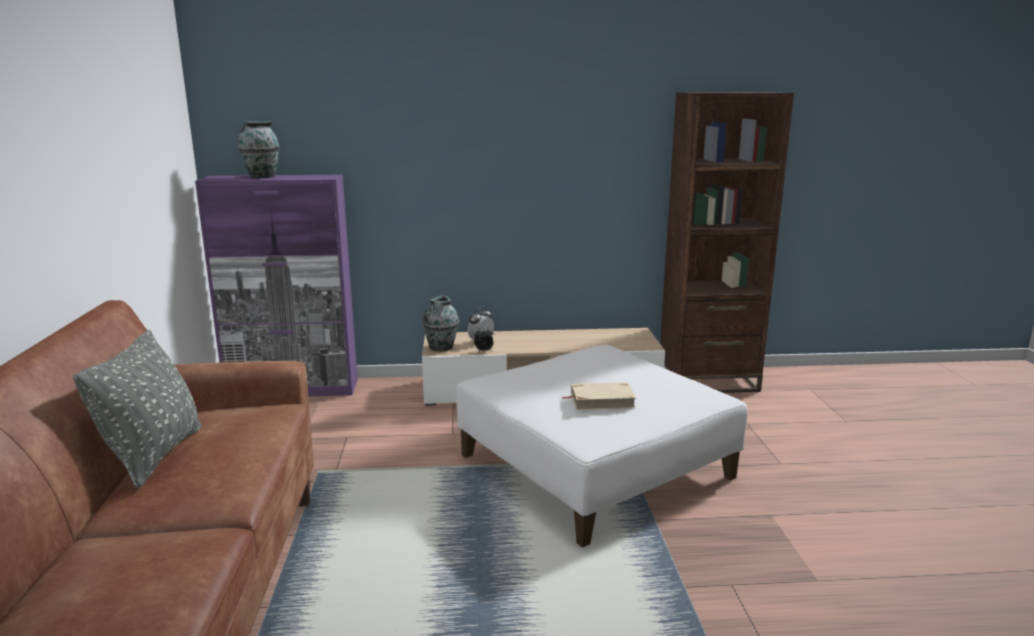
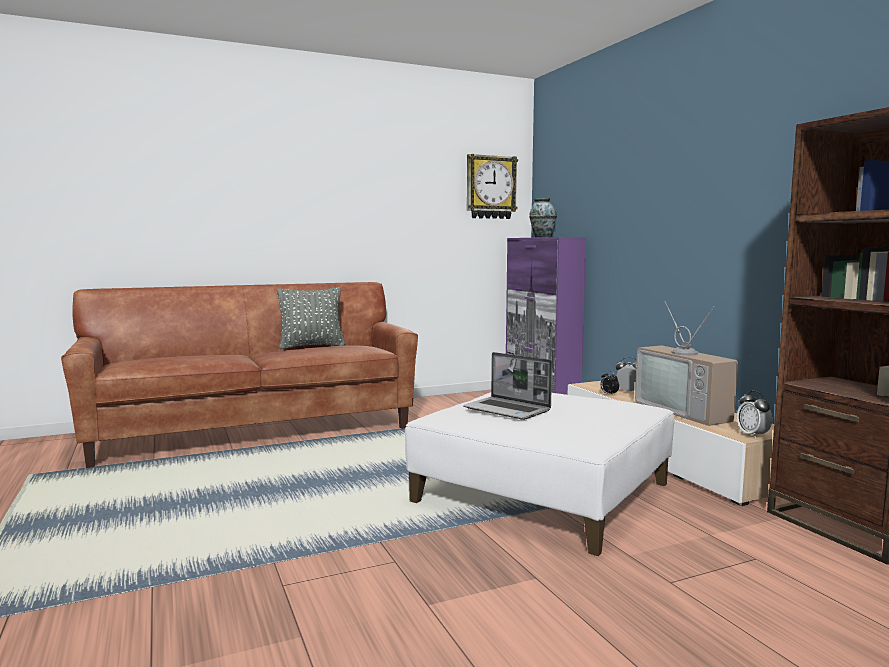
camera: 70 degrees right, 10 degrees down
(161, 102) = (490, 187): none -> wall clock
(441, 348) = (593, 385): vase -> none
(567, 341) = (687, 411): none -> television
(602, 400) = (508, 410): beige book -> laptop
(646, 342) = (752, 435): none -> alarm clock

